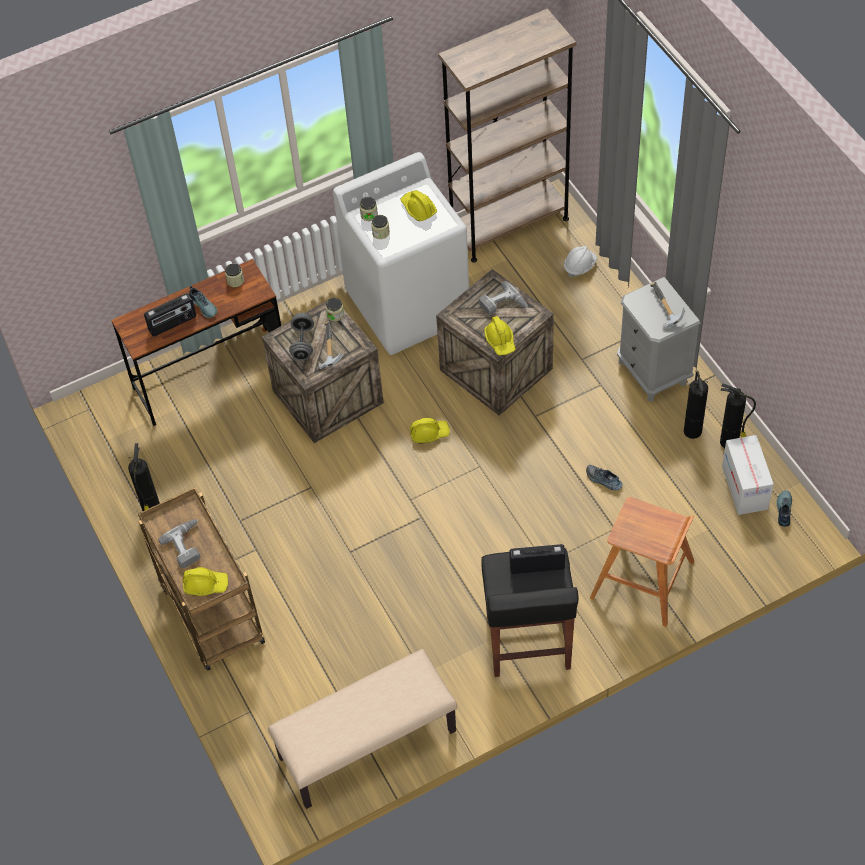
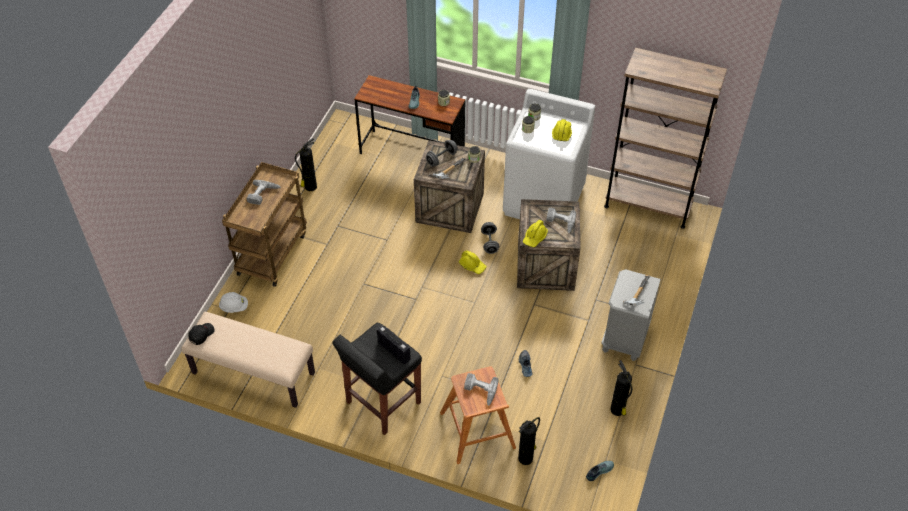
camera: 45 degrees right, 5 degrees down
(173, 324) = (391, 98): radio -> none
(205, 584) = (246, 218): yellow hard hat -> none
(305, 749) = (201, 335): none -> black cap
(414, 395) = (489, 242): none -> grey dumbbell
(579, 266) = (657, 255): white hard hat -> white hard hat (234, 307)
(650, 528) = (480, 391): none -> power drill
(692, 430) = (605, 385): fire extinguisher -> fire extinguisher (526, 458)
(745, 487) = (594, 440): cardboard box -> none

